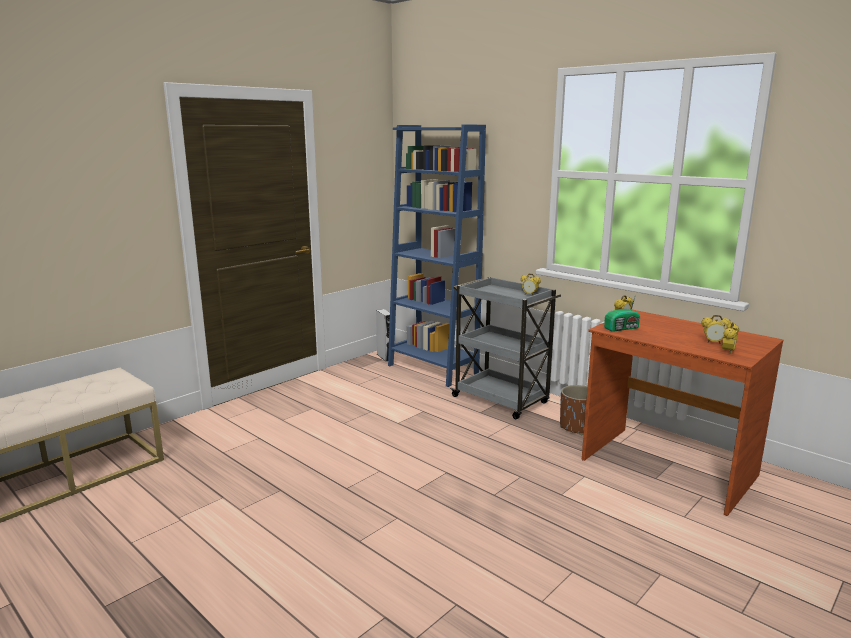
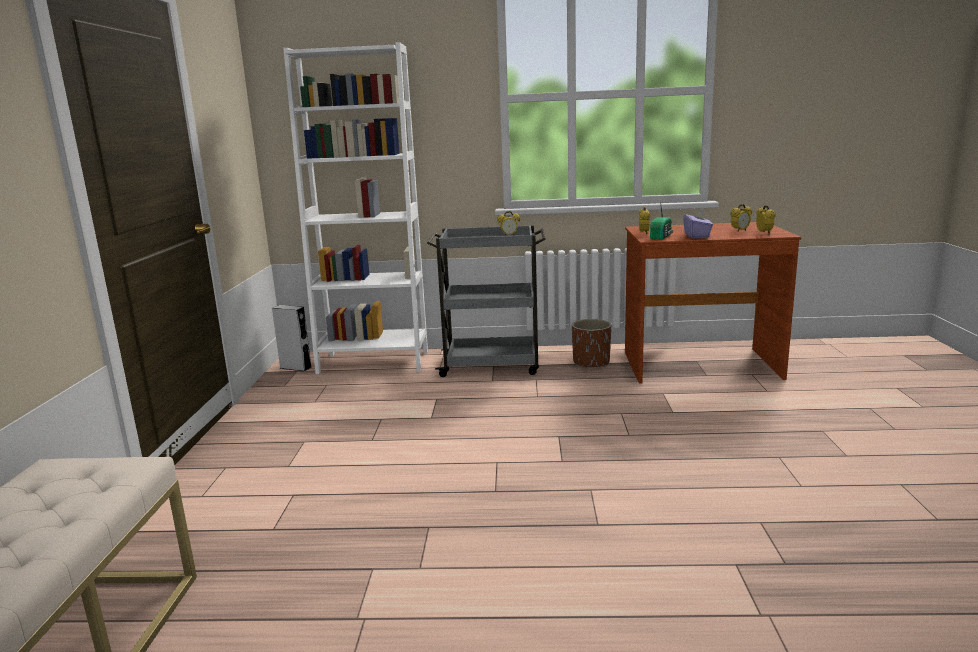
camera: 40 degrees left, 0 degrees up
(432, 369) = (373, 362): blue bookcase -> white bookcase
(654, 336) = (697, 236): none -> purple tissue box

